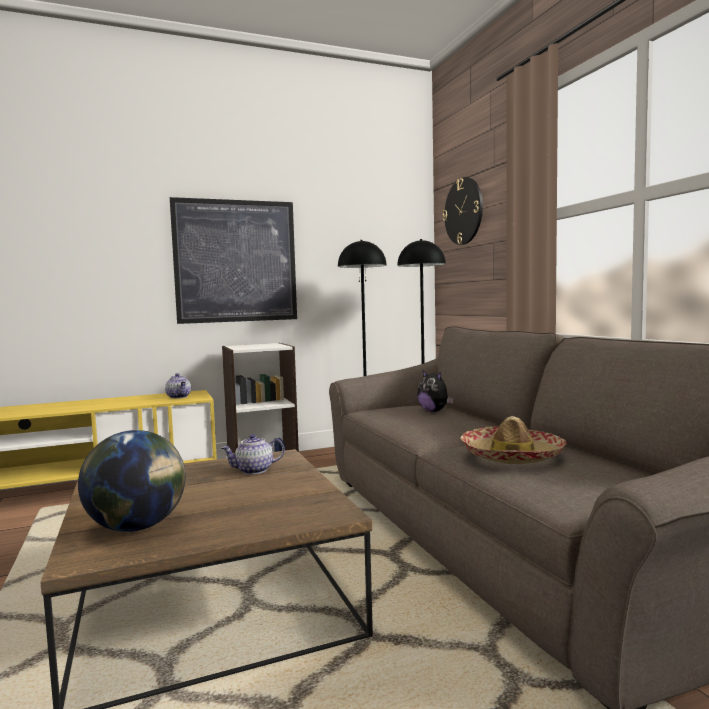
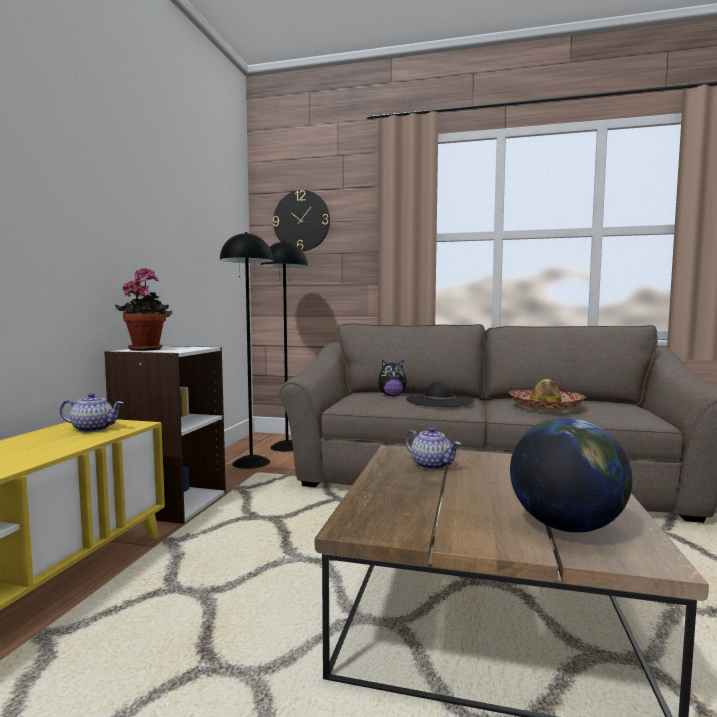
camera: 55 degrees left, 0 degrees up
(236, 261) = (109, 234): picture -> none
(247, 345) = (147, 349): none -> potted plant
(254, 470) = (432, 465): teapot -> teapot turned 60 degrees counterclockwise
(444, 424) = (439, 400): none -> black hat

